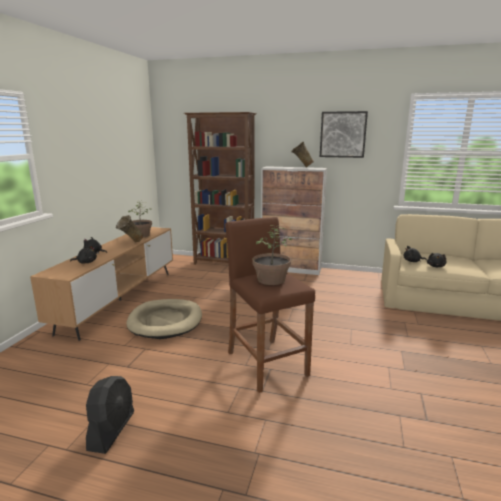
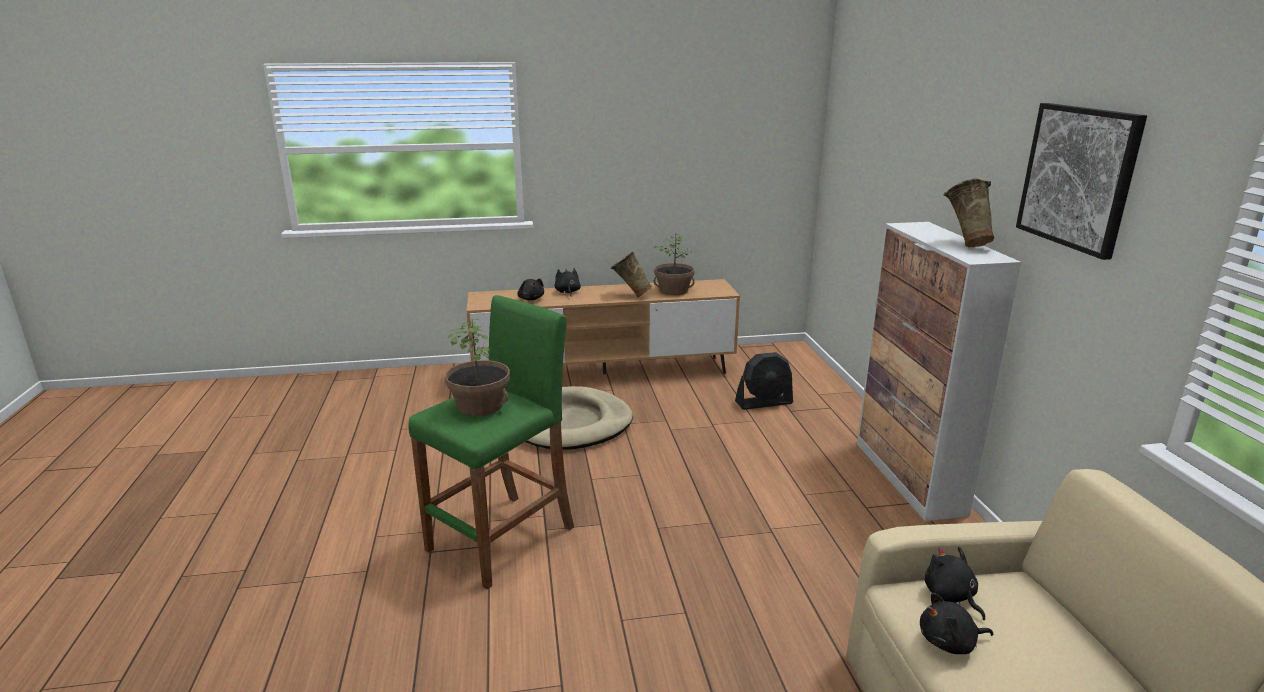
camera: 65 degrees right, 5 degrees up
(112, 430) = (327, 472): black fan -> black fan (764, 402)
(224, 263) = (835, 402): brown bookcase -> none
(266, 363) = (502, 539): brown stool -> green stool

